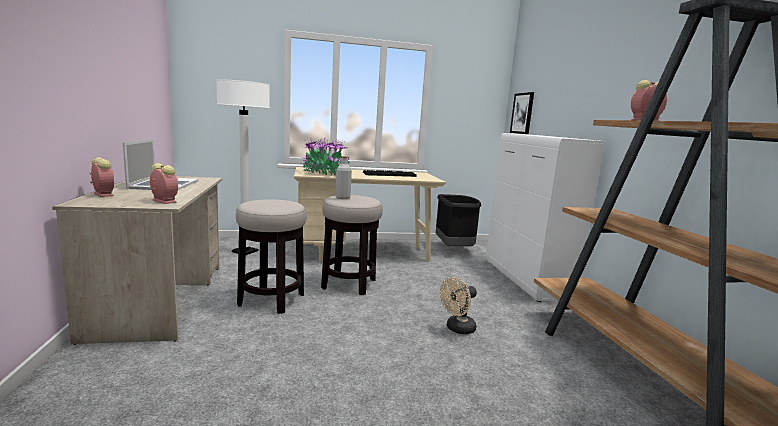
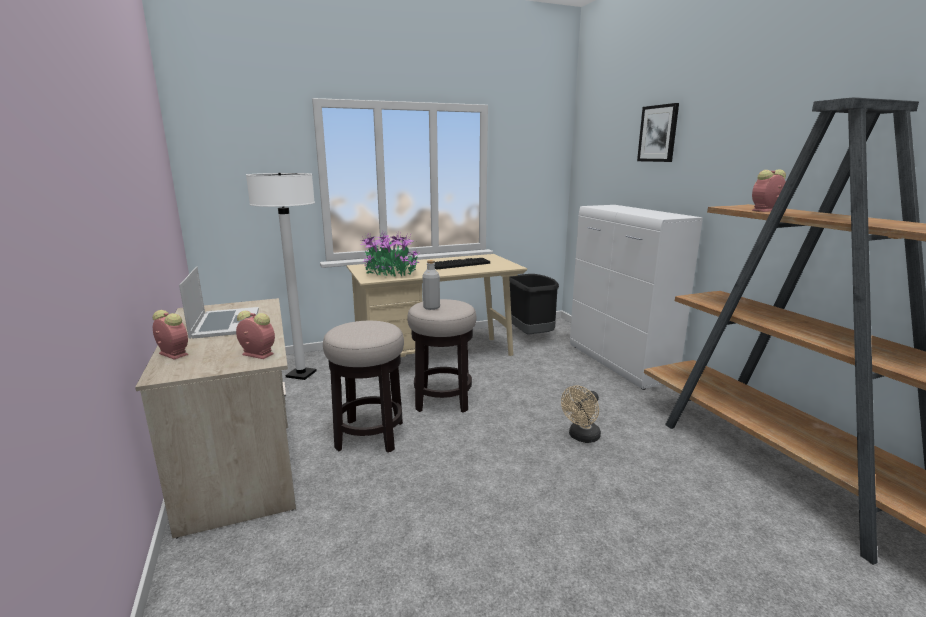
camera: 10 degrees left, 5 degrees up
(522, 113) = (593, 178): picture -> picture (658, 133)

